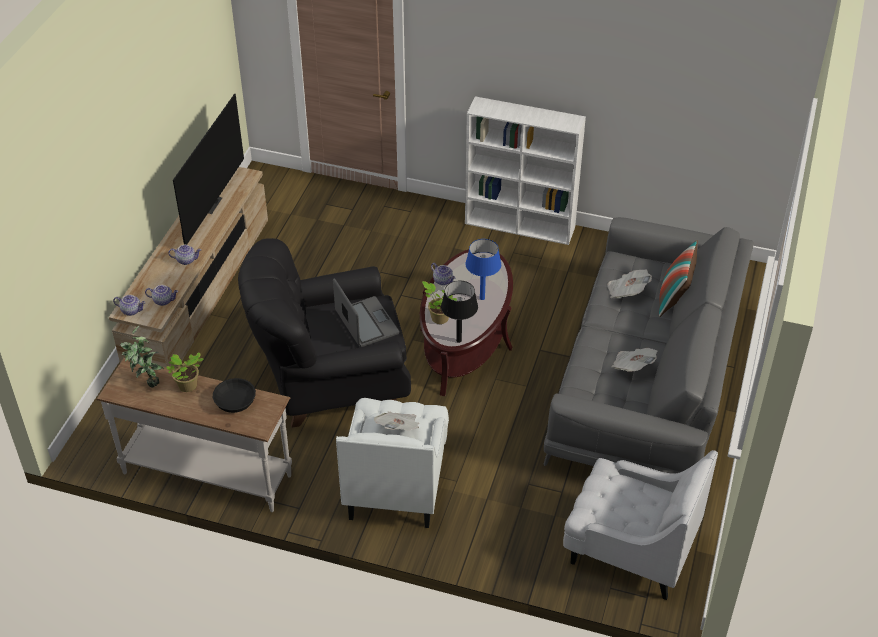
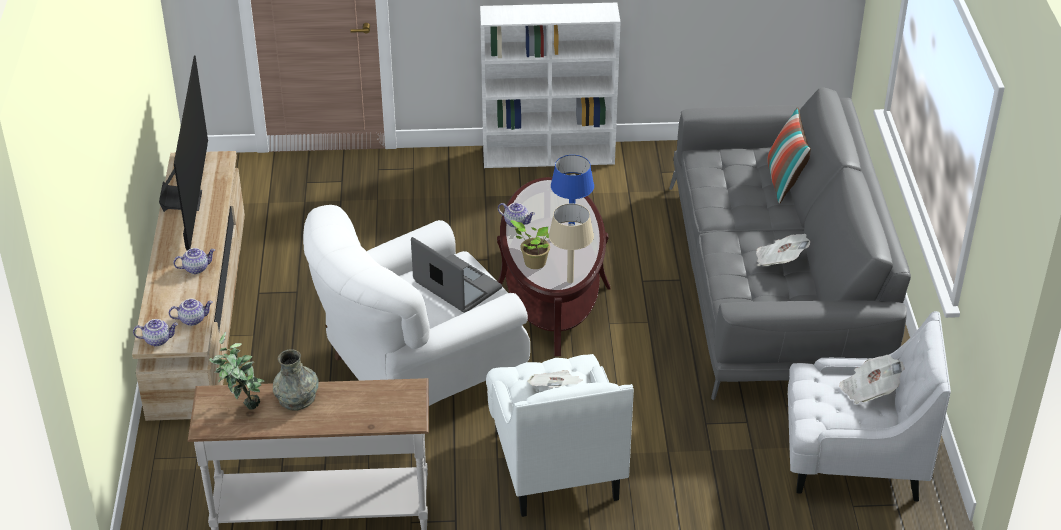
camera: 20 degrees left, 5 degrees down
(188, 386) = (297, 397): potted plant -> grey vase
(235, 402) = (365, 399): black bowl -> none
(331, 381) = (418, 373): black armchair -> white armchair
(459, 341) = (570, 281): black table lamp -> beige table lamp
(626, 292) = (730, 186): newspaper -> newspaper (869, 390)

